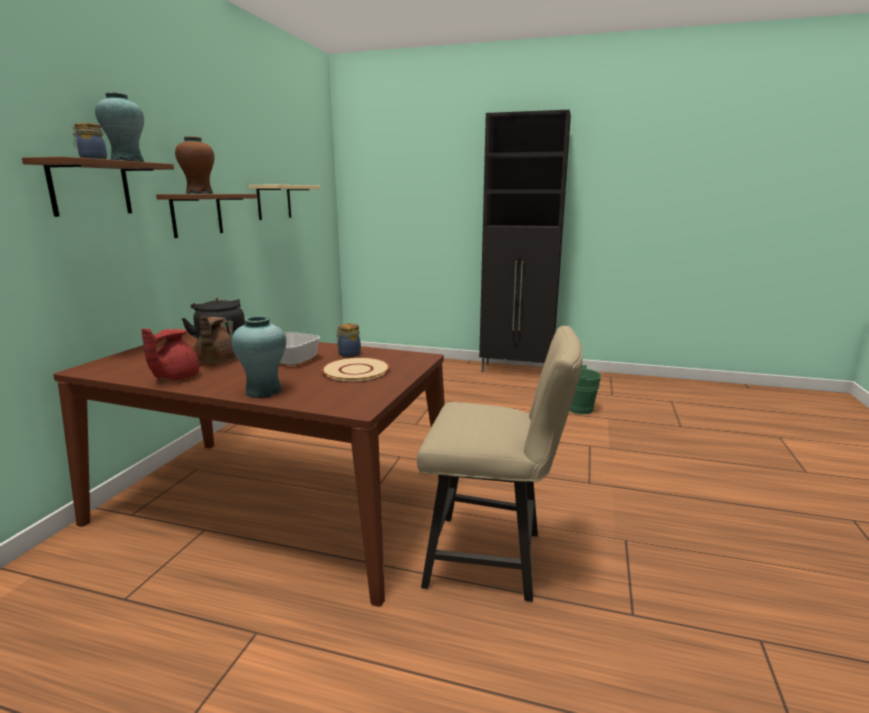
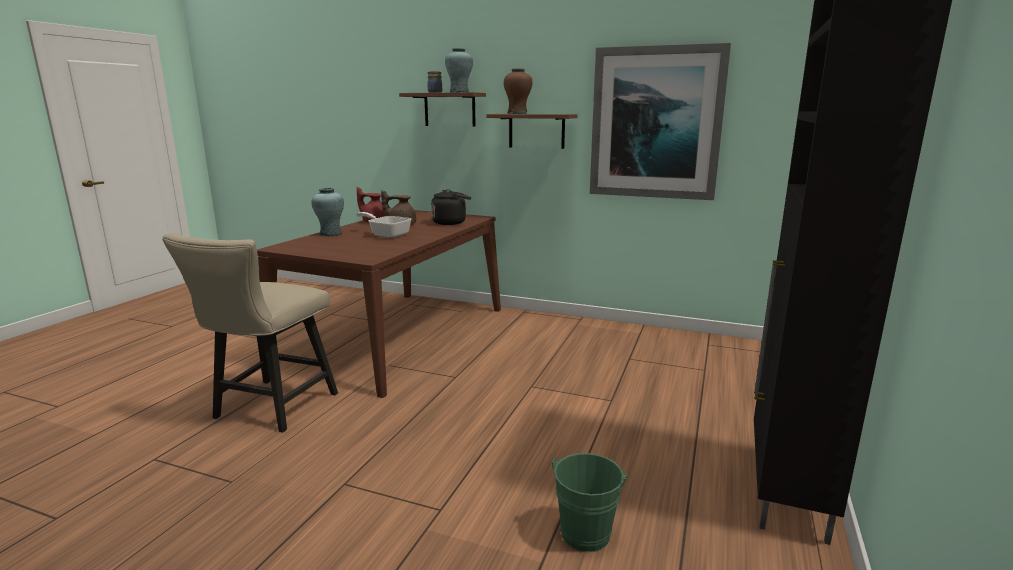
camera: 95 degrees right, 0 degrees up
(274, 202) = (656, 123): beige shelf -> picture
(348, 354) = (394, 244): jar -> none
(356, 371) = (350, 246): beige plate -> none

